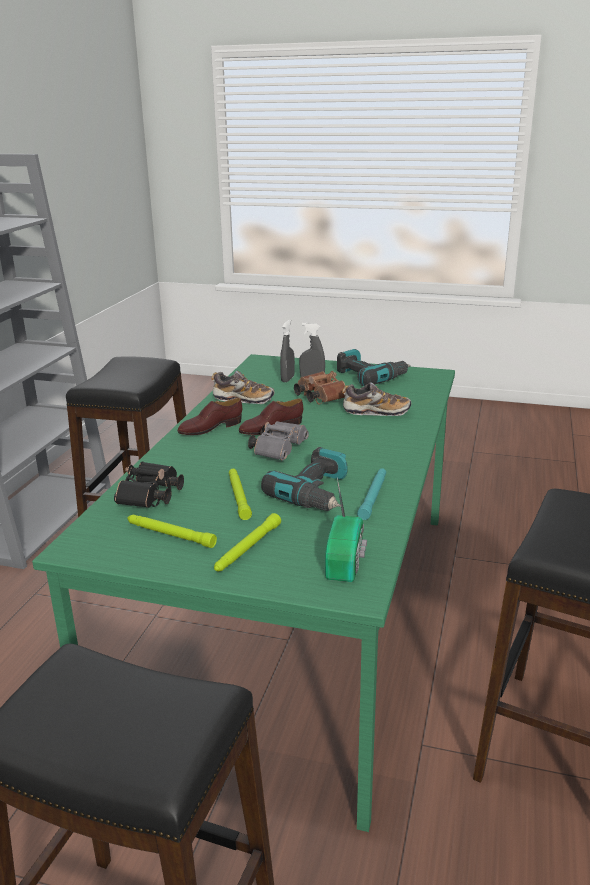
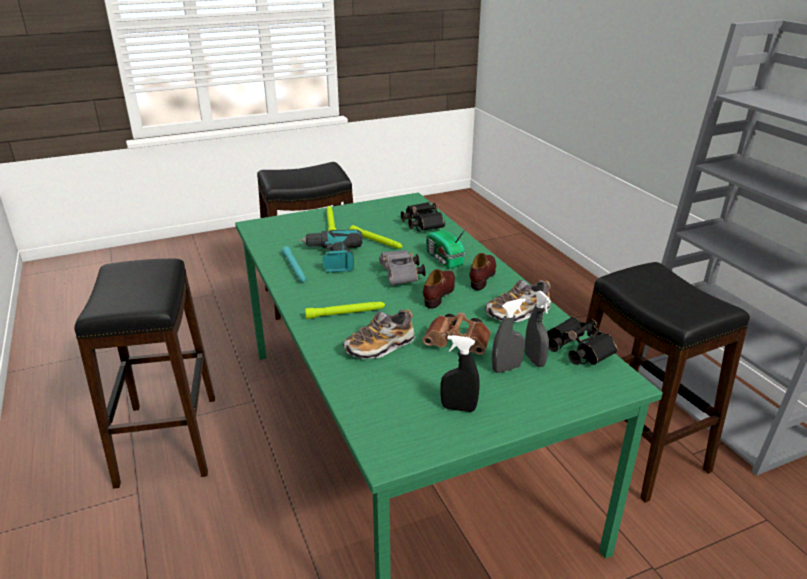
camera: 140 degrees right, 5 degrees up
(170, 535) = (378, 216): green flashlight -> green flashlight (345, 313)
(255, 375) = (575, 351): none -> black binoculars
(346, 560) = (274, 234): radio -> radio (444, 259)
(370, 376) = (458, 408): power drill -> black spray bottle

